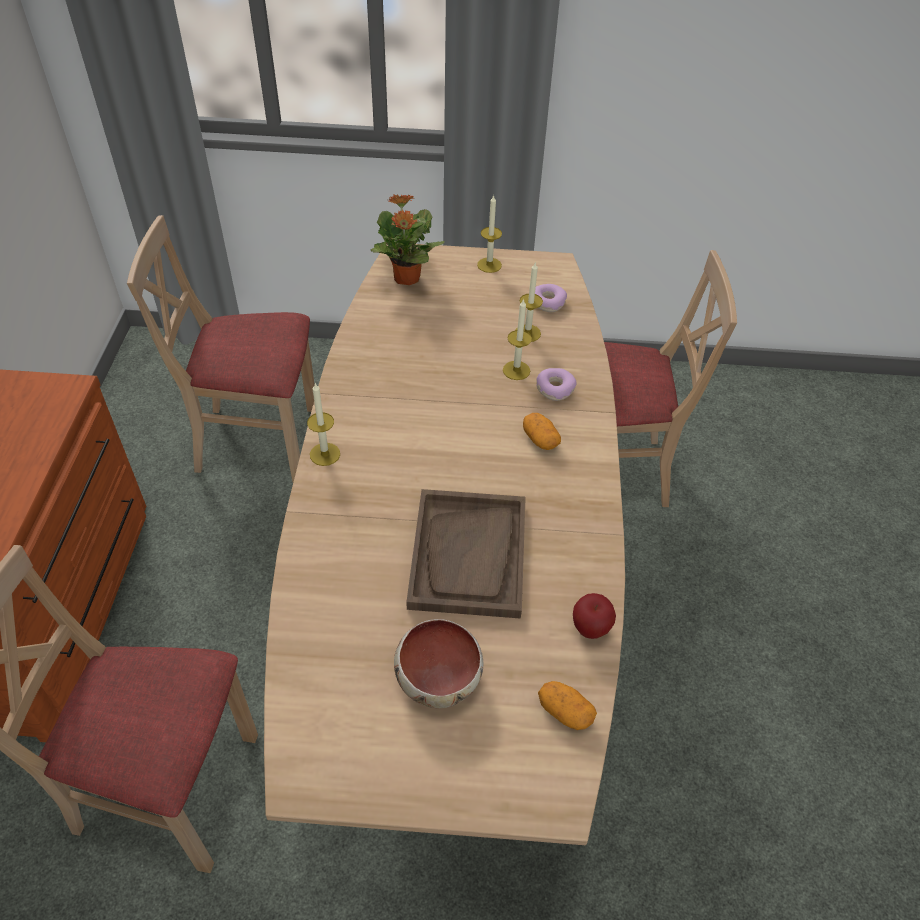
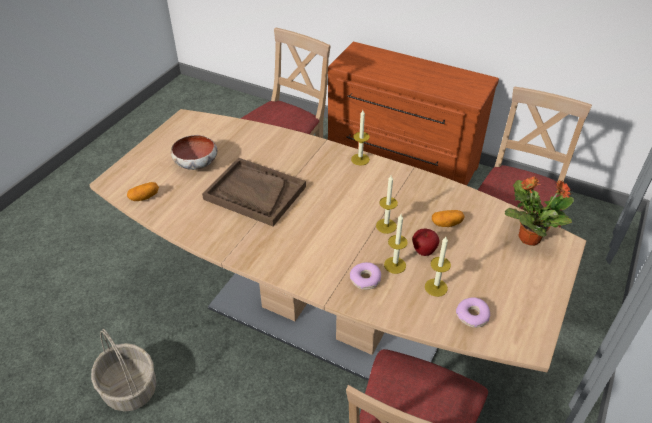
camera: 115 degrees right, 5 degrees down
(489, 265) = (538, 295): candle -> candle (386, 226)
(540, 439) = (320, 253): potato -> potato (446, 223)
(590, 629) = (176, 223): apple -> apple (423, 251)
(699, 800) = (129, 388): none -> basket

